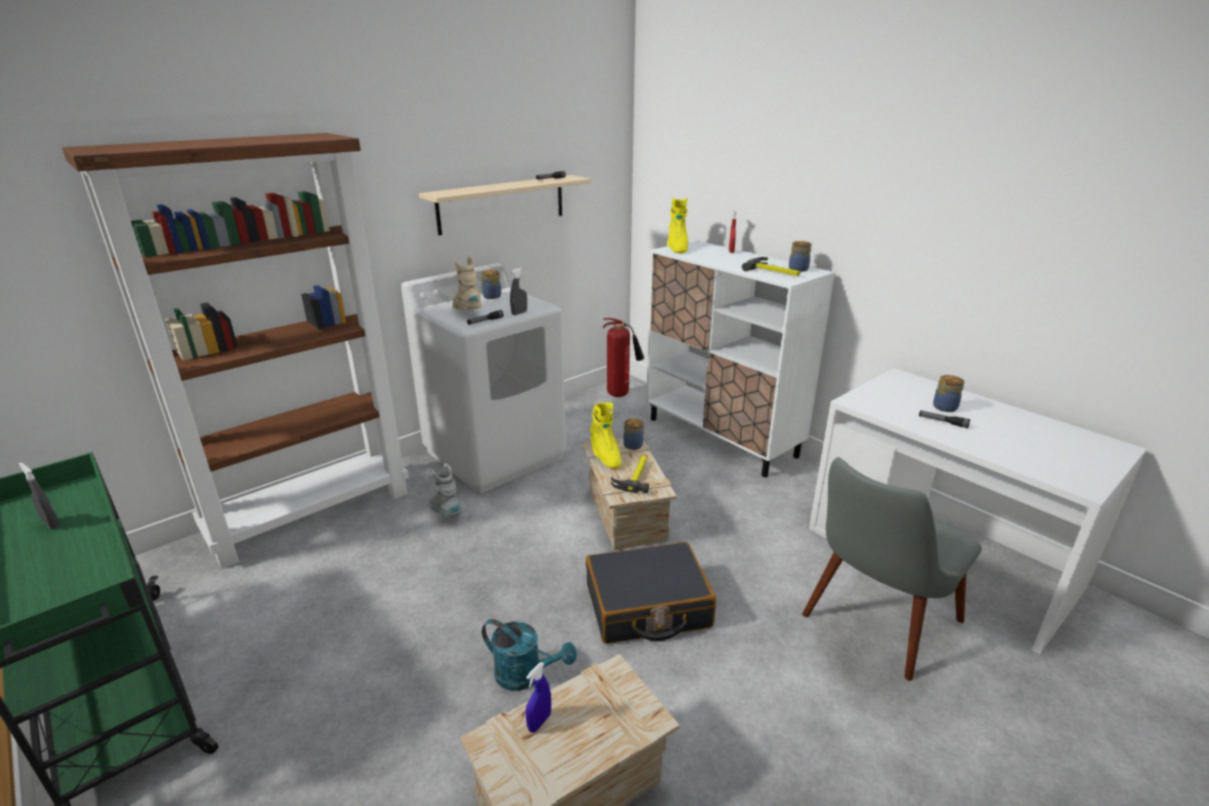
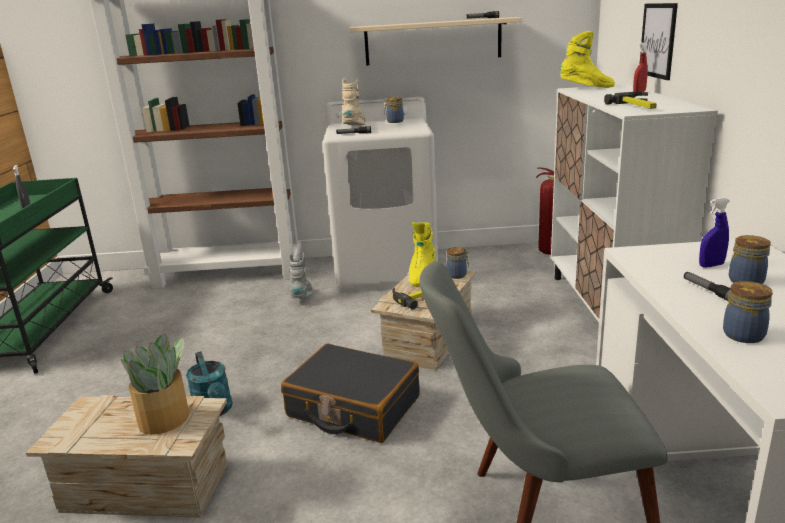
camera: 40 degrees right, 5 degrees down
(519, 313) = (389, 132): grey spray bottle -> none
(539, 722) = (123, 410): blue spray bottle -> blue spray bottle (711, 265)
(600, 706) = (165, 419): none -> potted plant
(677, 248) = (586, 88): yellow boot -> yellow boot turned 120 degrees counterclockwise
(738, 206) = (658, 40): none -> picture
(798, 269) = (675, 106): jar -> jar (743, 334)

